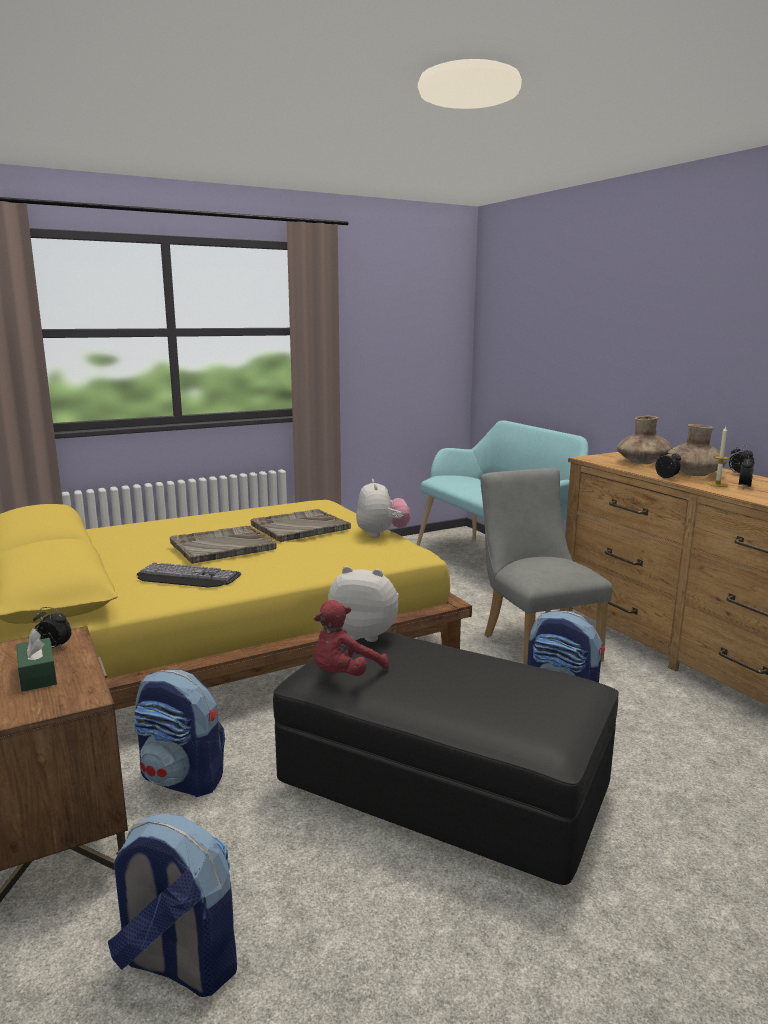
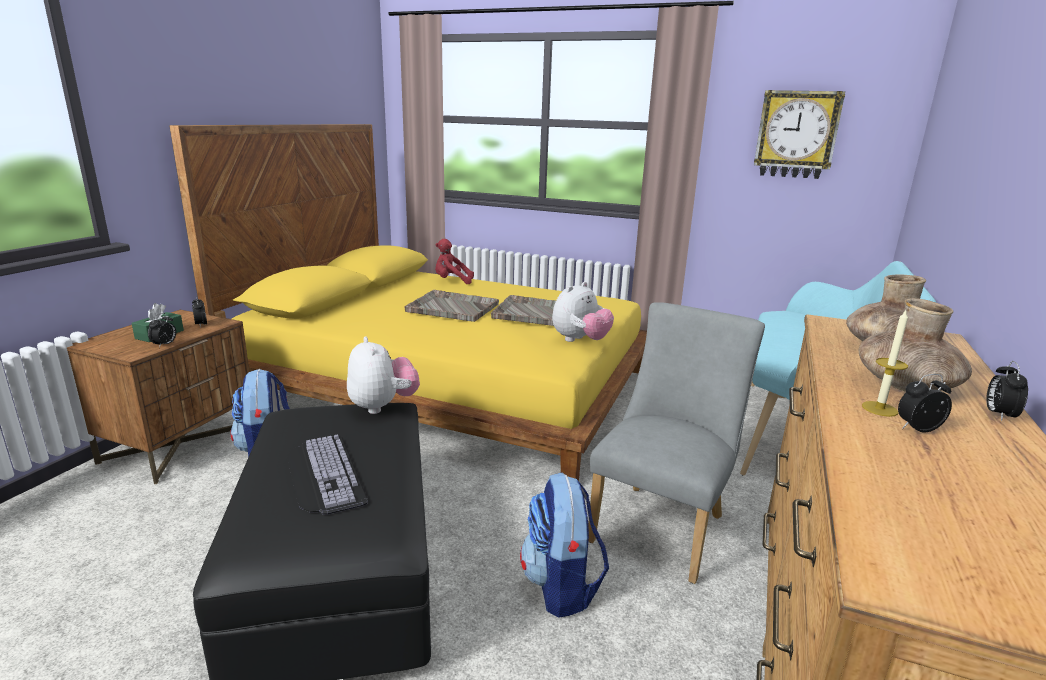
camera: 50 degrees right, 5 degrees up
(178, 964) = (80, 538): backpack -> none
(185, 577) = (382, 319): keyboard -> keyboard (322, 474)
(344, 675) = (294, 422): red plush toy -> red plush toy (452, 281)
(399, 333) = (796, 134): none -> wall clock
(667, 478) = (831, 374): alarm clock -> alarm clock (165, 345)

